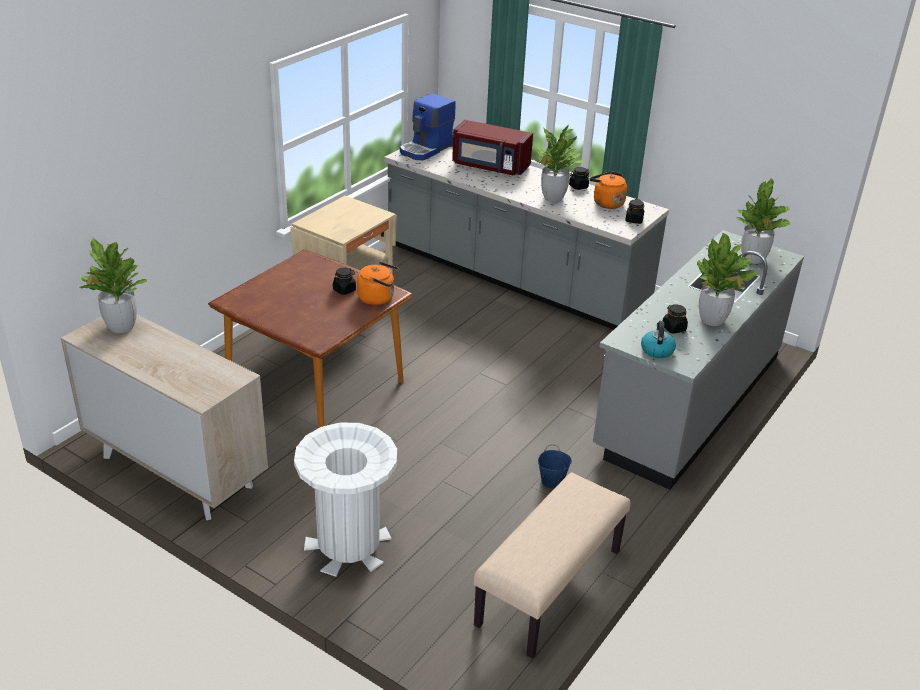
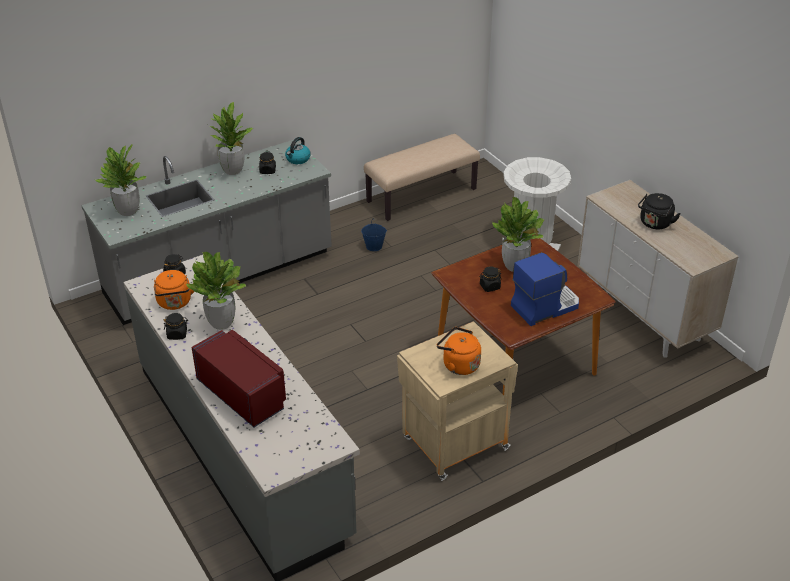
camera: 155 degrees left, 5 degrees up
(121, 327) = (690, 255): potted plant -> potted plant (515, 266)
(164, 355) = (655, 224): none -> black kettle
(378, 298) = (464, 271): orange kettle -> orange kettle (458, 364)
(427, 149) = (294, 451): coffee machine -> coffee machine (544, 306)

